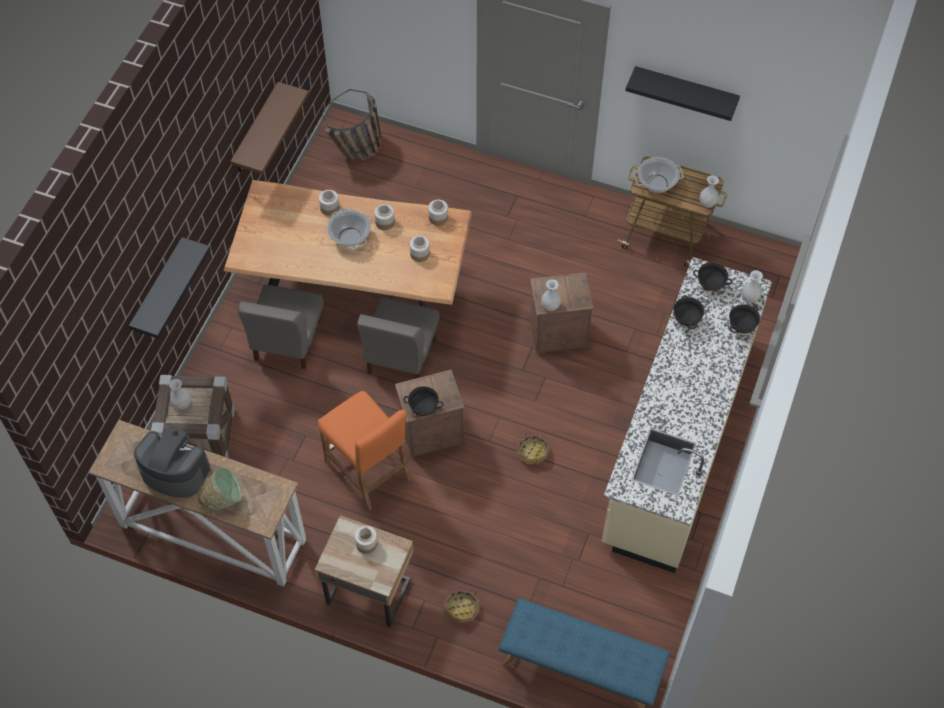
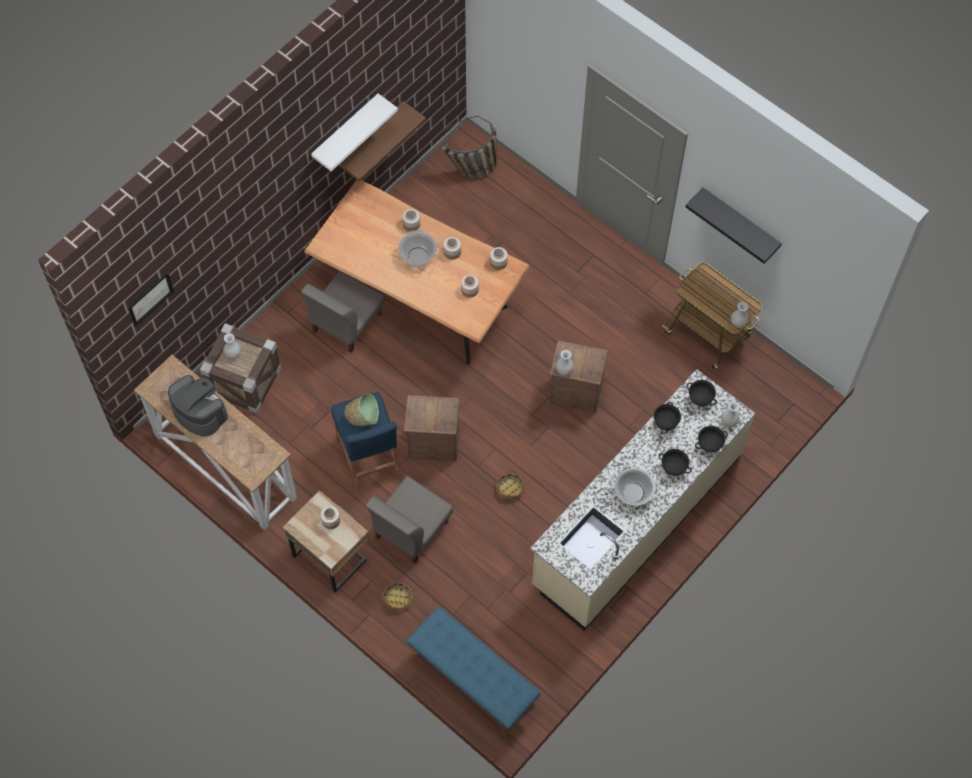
camera: 20 degrees right, 5 degrees up
(81, 355) = (150, 299): none -> picture
(158, 289) = (238, 256): black shelf -> none
(223, 499) = (227, 447): green bowl -> green bowl (363, 418)
(232, 120) = (345, 131): none -> white shelf
(368, 470) = (369, 457): orange stool -> blue stool
(400, 354) = (435, 366): grey chair -> grey chair (411, 530)
(424, 408) = (422, 424): black bowl -> black bowl (674, 468)
(657, 183) = (702, 290): cooking pot -> cooking pot (633, 492)

